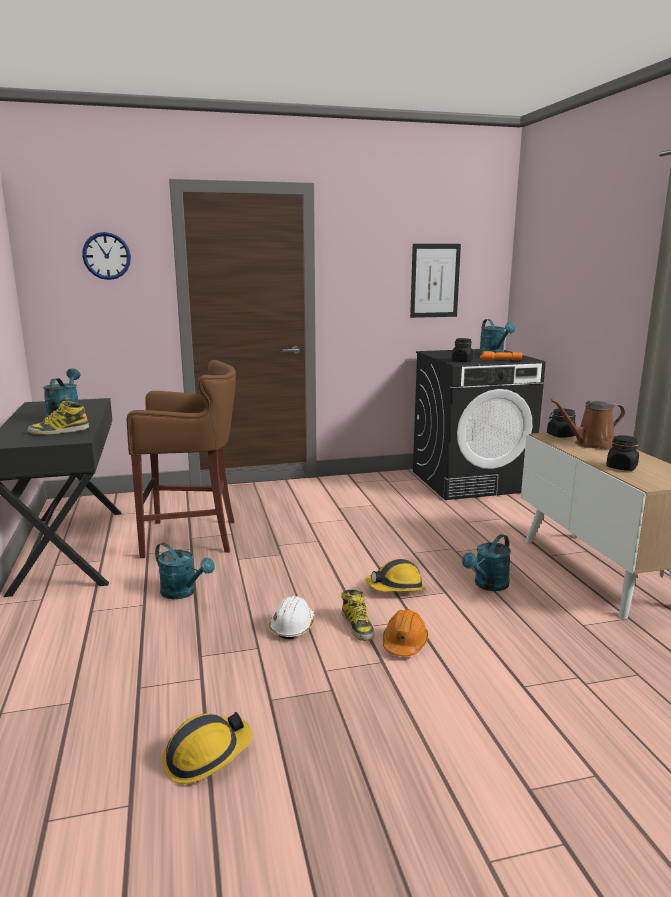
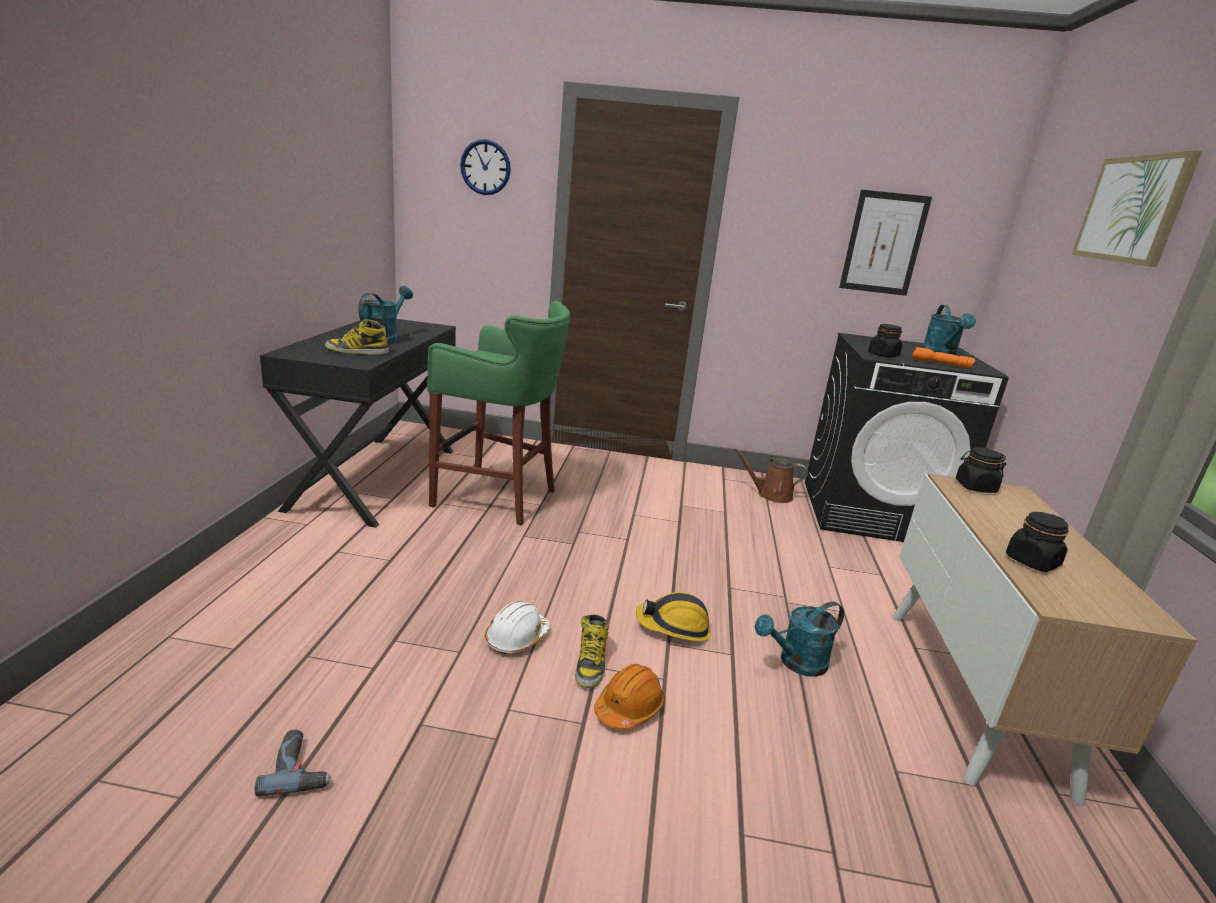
camera: 20 degrees right, 5 degrees up
(183, 592) = (438, 558): turquoise watering can -> none
(193, 537) = (498, 497): brown stool -> green stool
(206, 755) = (300, 768): hard hat -> power drill
(591, 444) = (1012, 512): brown watering can -> brown watering can (771, 495)
(602, 242) = (1133, 209): none -> picture

